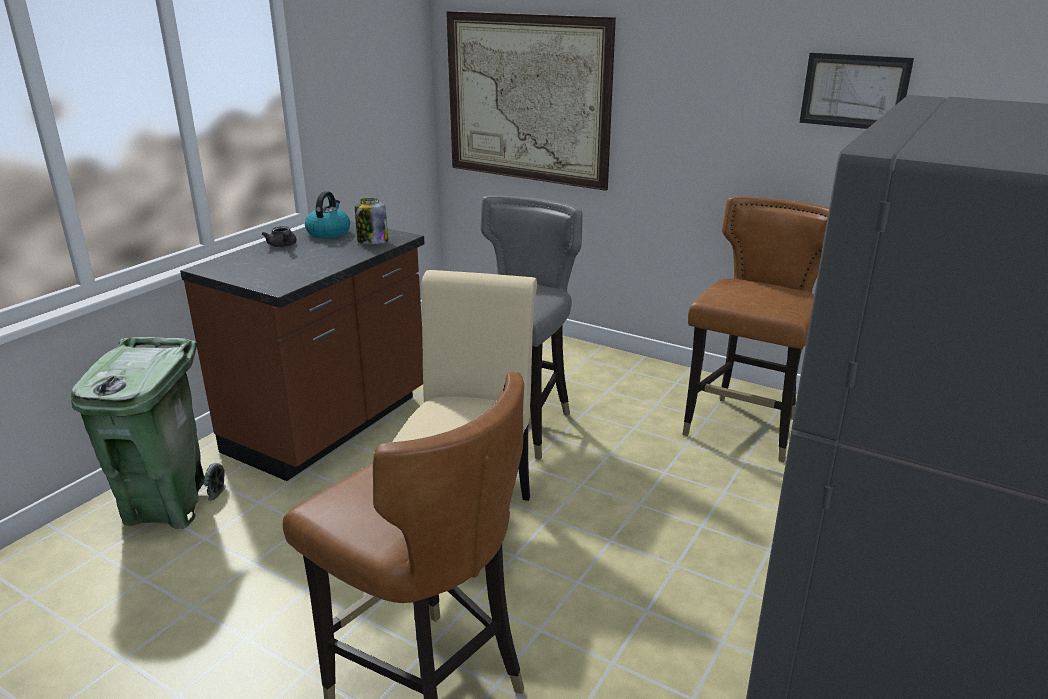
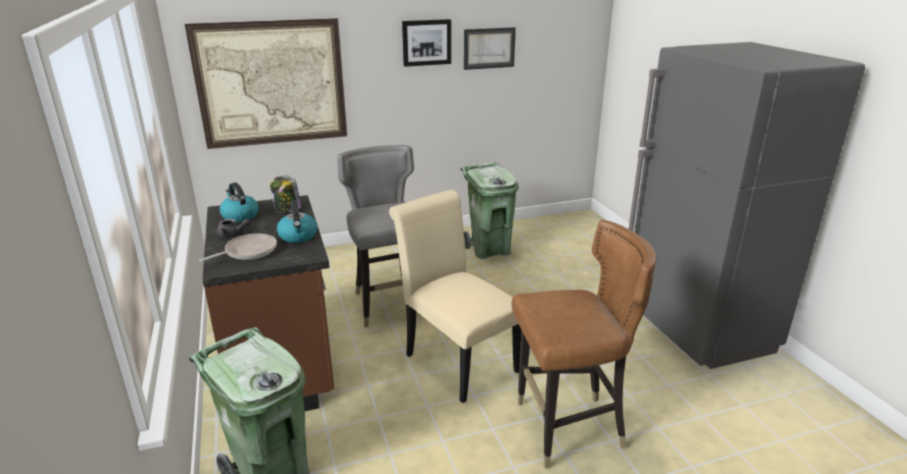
camera: 50 degrees left, 0 degrees up
(254, 263) = (248, 252): none -> frying pan
(316, 267) = (298, 236): none -> kettle
(741, 68) = (426, 42): none -> picture
(744, 429) = (489, 250): brown chair -> green trash can

